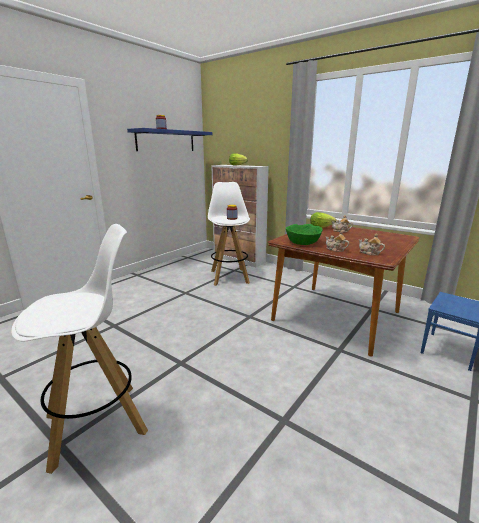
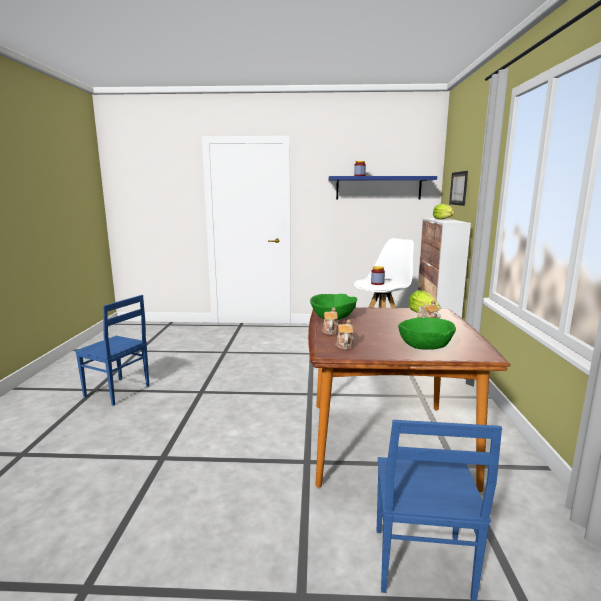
camera: 55 degrees right, 5 degrees down
(98, 423) = (117, 392): white stool -> blue chair
(238, 142) = (459, 188): none -> picture
(384, 241) = (424, 346): none -> green bowl

